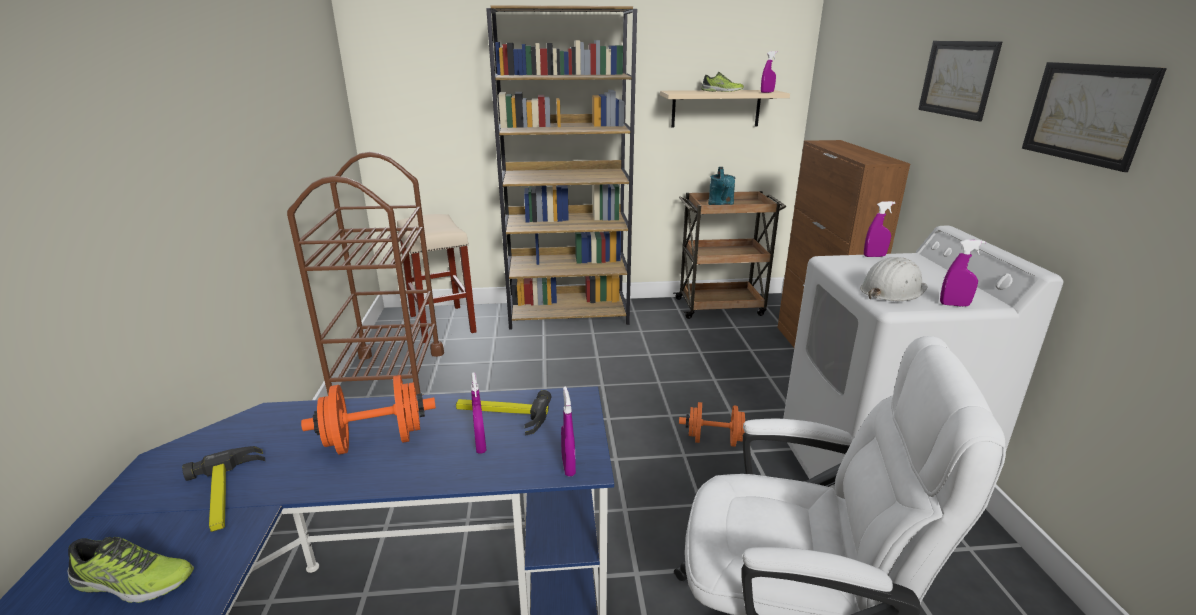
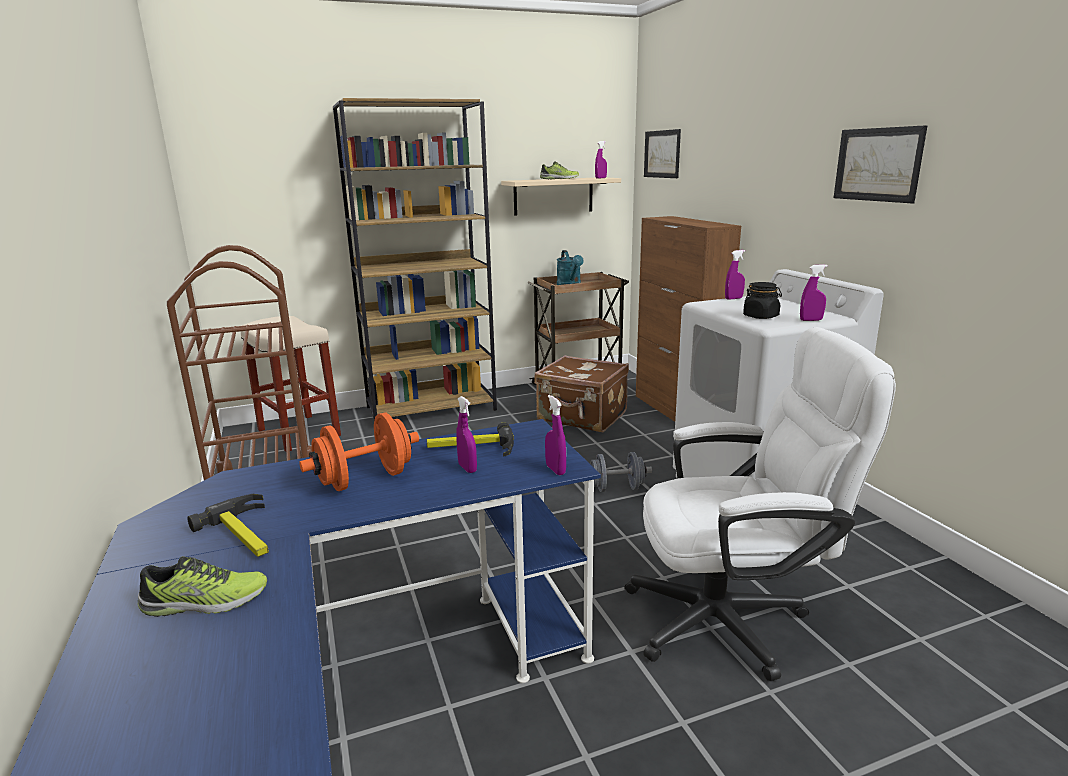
camera: 15 degrees left, 5 degrees down
(711, 345) = (582, 417): none -> brown suitcase
(714, 440) = (616, 488): orange dumbbell -> grey dumbbell
(892, 290) = (761, 316): white hard hat -> black jar
(957, 79) = (772, 151): picture -> picture (662, 154)

